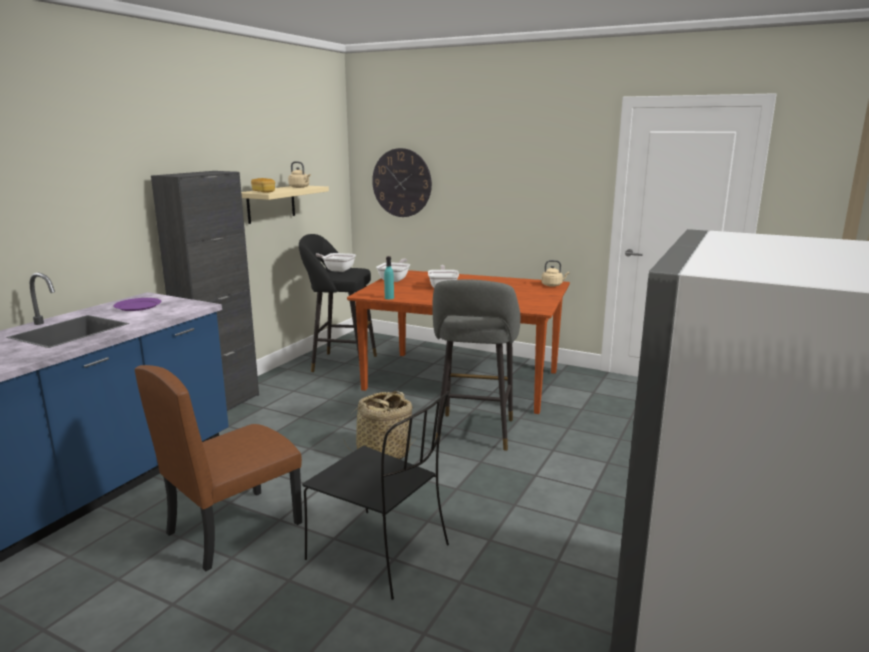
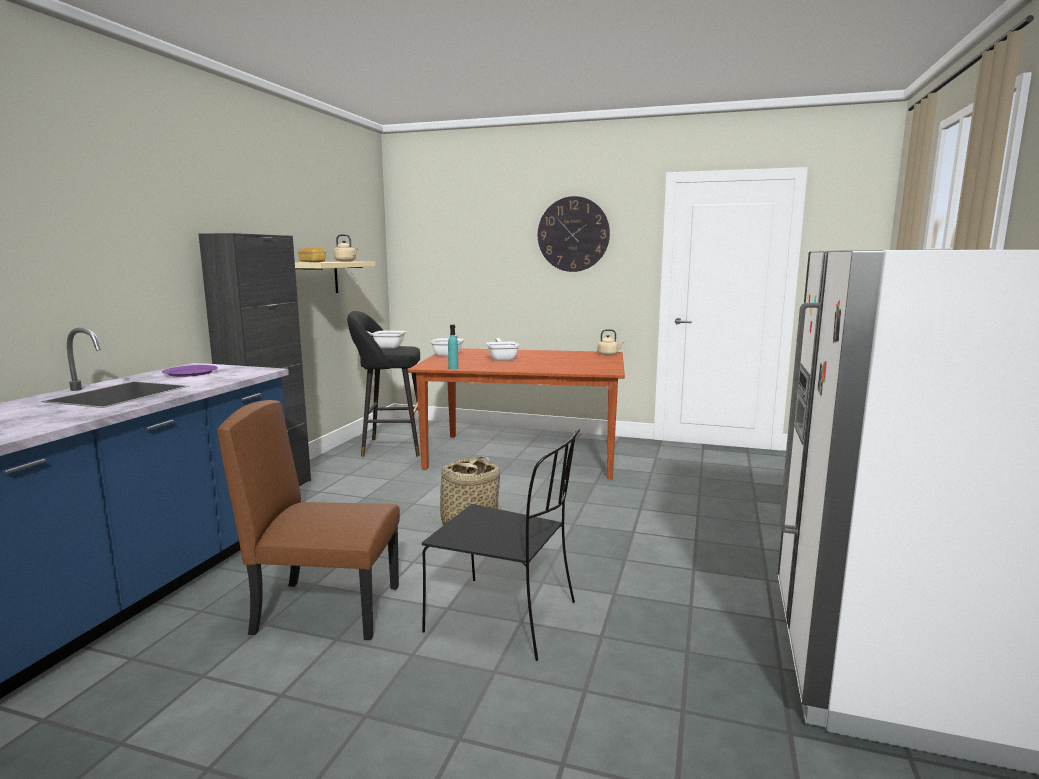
camera: 10 degrees left, 5 degrees down
(234, 527) = (328, 609): brown chair -> brown chair turned 60 degrees clockwise
(401, 183) = (444, 262): wall clock -> wall clock (573, 234)
(474, 434) = (556, 500): grey stool -> none

